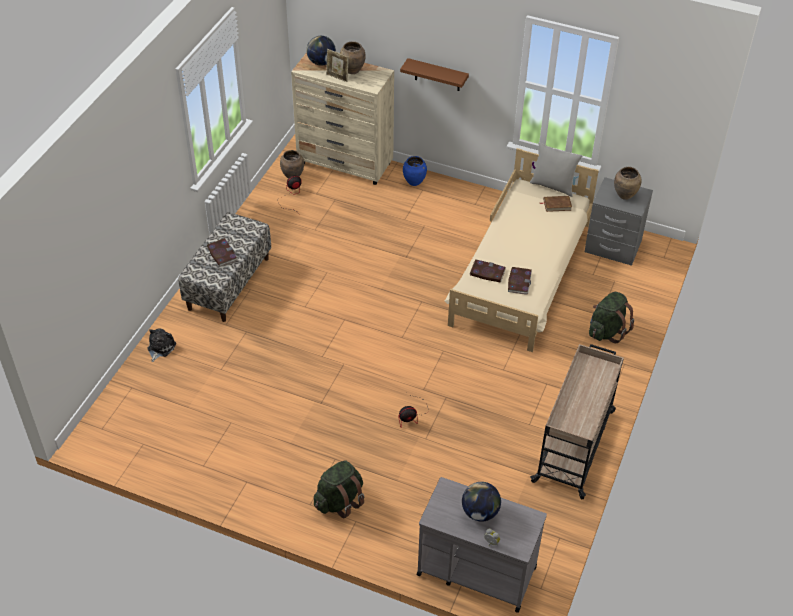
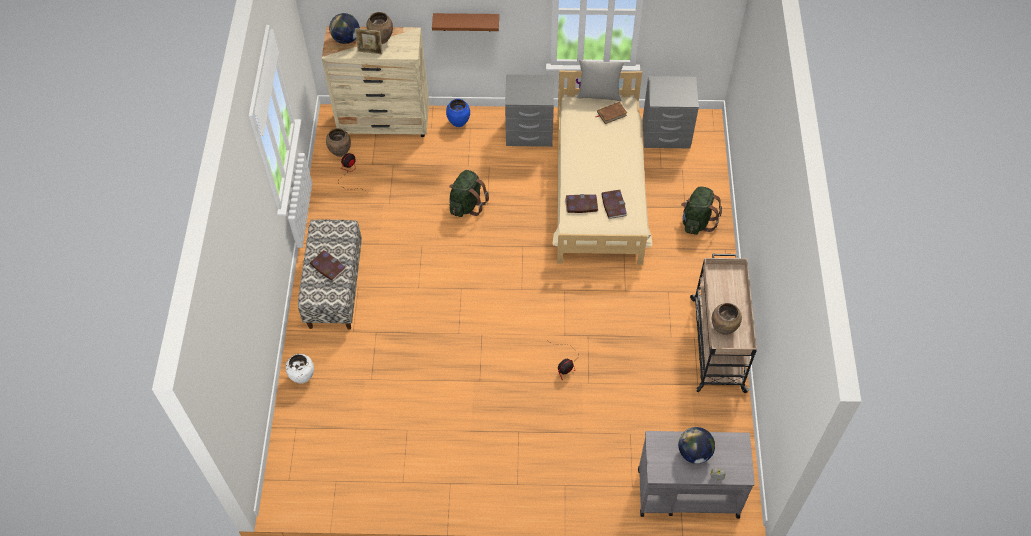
camera: 20 degrees left, 10 degrees up
(160, 348) = (302, 377): plush toy -> white vase
(339, 501) = (541, 471): green backpack -> green backpack (467, 204)
(477, 209) = (529, 133): none -> grey nightstand
(625, 195) = (674, 90): brown vase -> brown vase (724, 328)

